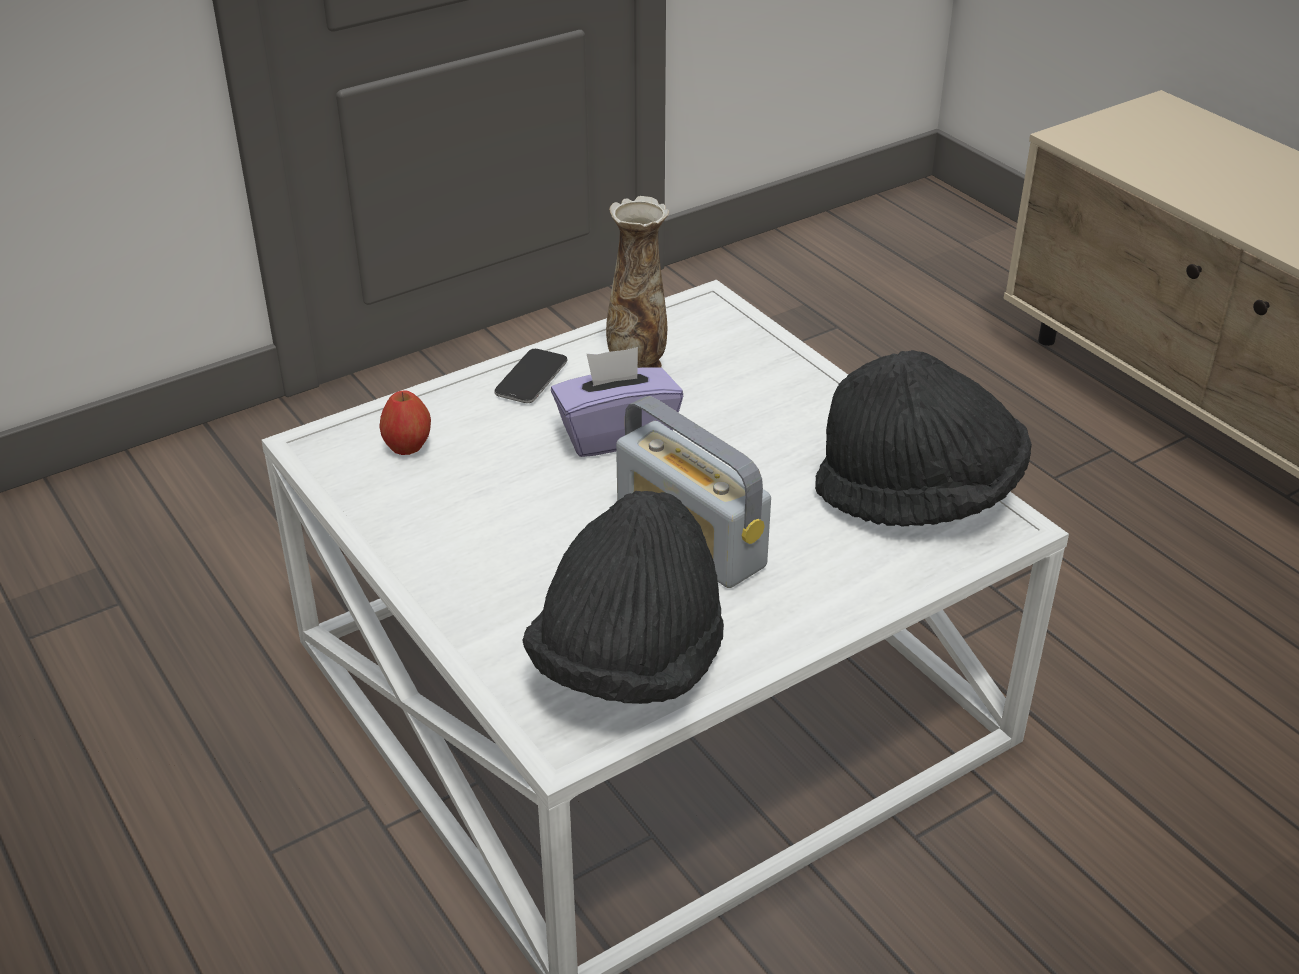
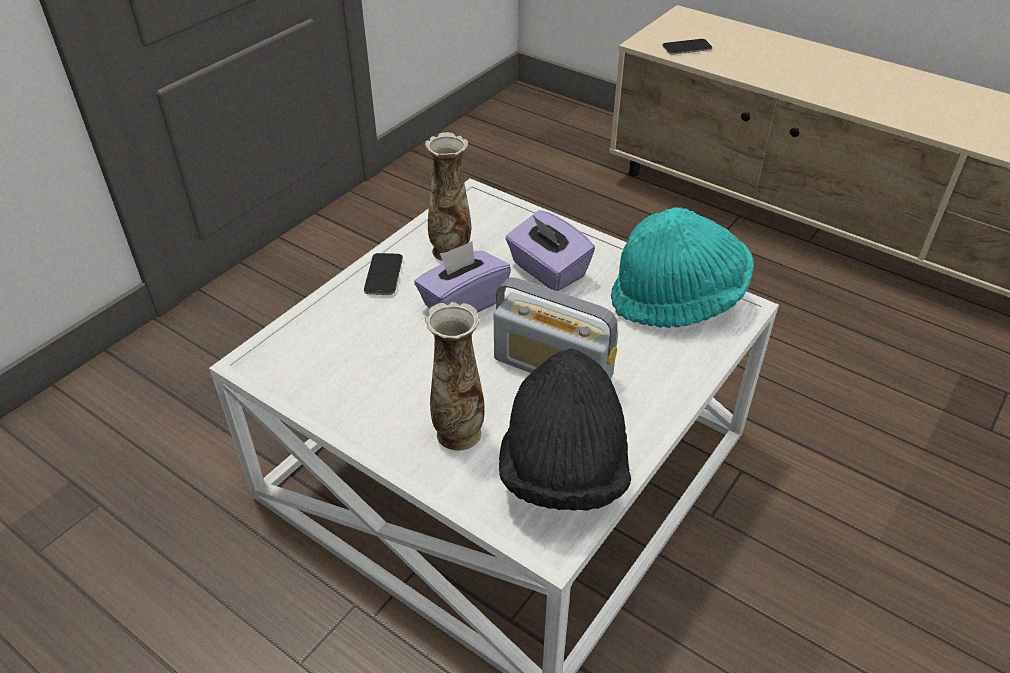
camera: 20 degrees left, 5 degrees up
(408, 447) = (322, 347): apple -> none
(522, 585) = (458, 432): none -> vase
(755, 418) = (547, 270): none -> purple tissue box
(918, 494) = (677, 300): black hat -> turquoise hat
(1135, 154) = (687, 48): none -> phone

